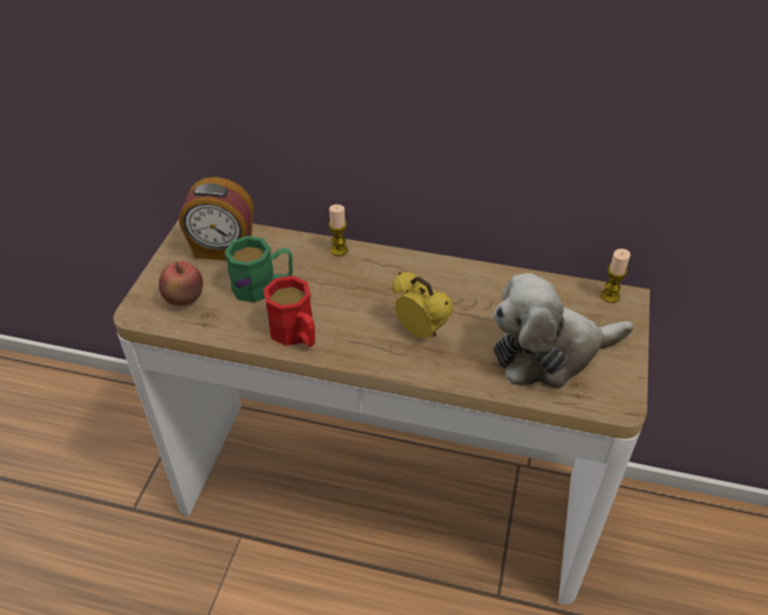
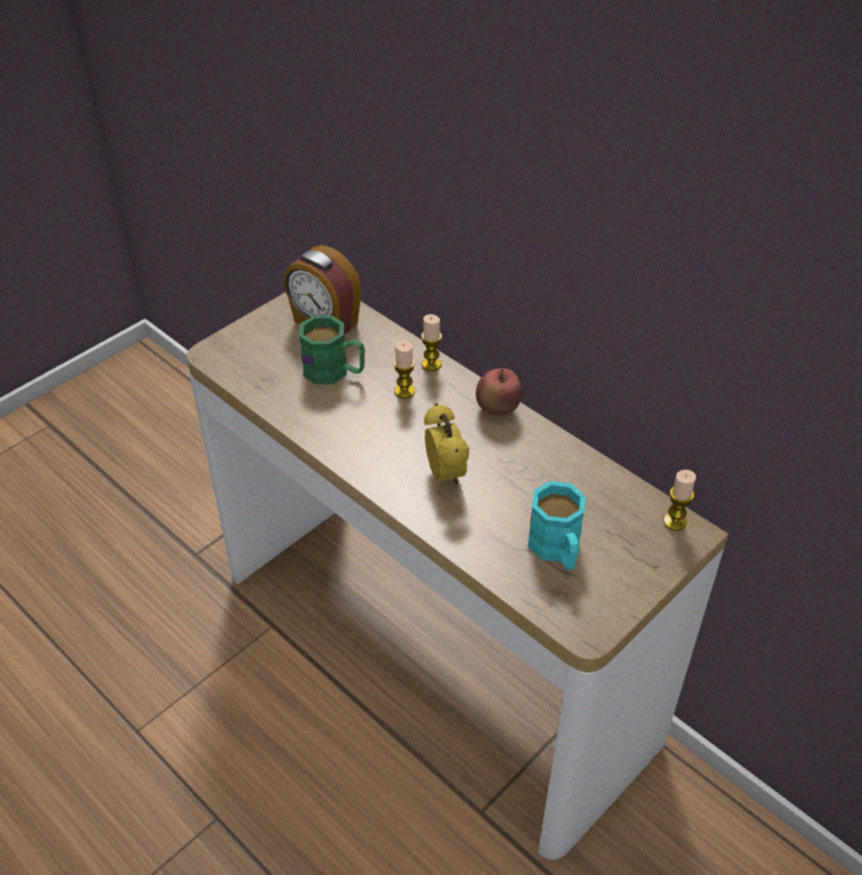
camera: 30 degrees right, 0 degrees up
(185, 300) = (257, 358): apple -> apple (497, 410)
(296, 335) = (329, 429): red mug -> none
(334, 279) = (404, 391): none -> candle
(549, 353) = (557, 550): plush toy -> turquoise mug

